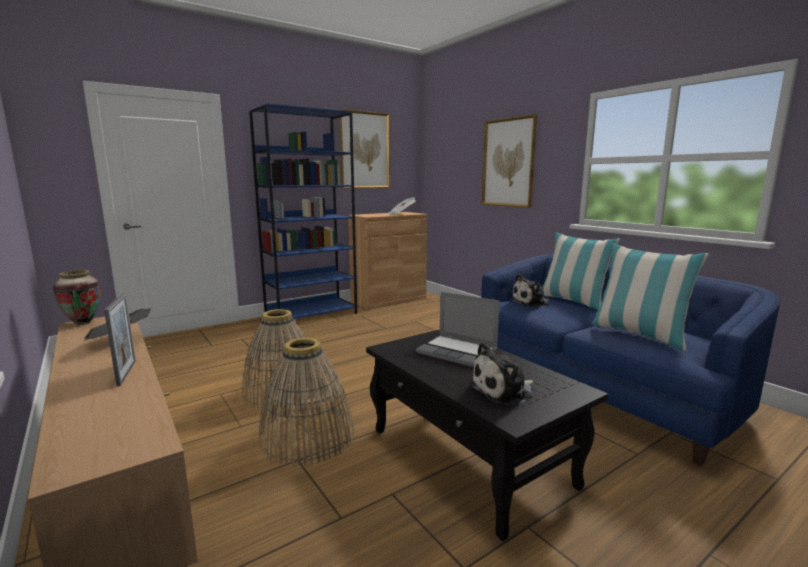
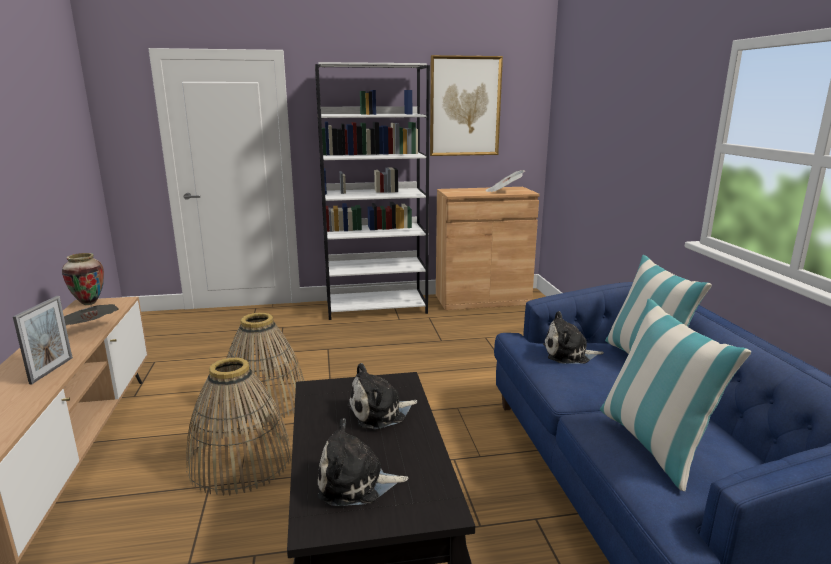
camera: 25 degrees right, 5 degrees up
(312, 315) = (377, 307): blue bookcase -> white bookcase
(458, 352) = (380, 412): laptop -> plush toy
(508, 163) = (632, 135): picture -> none

